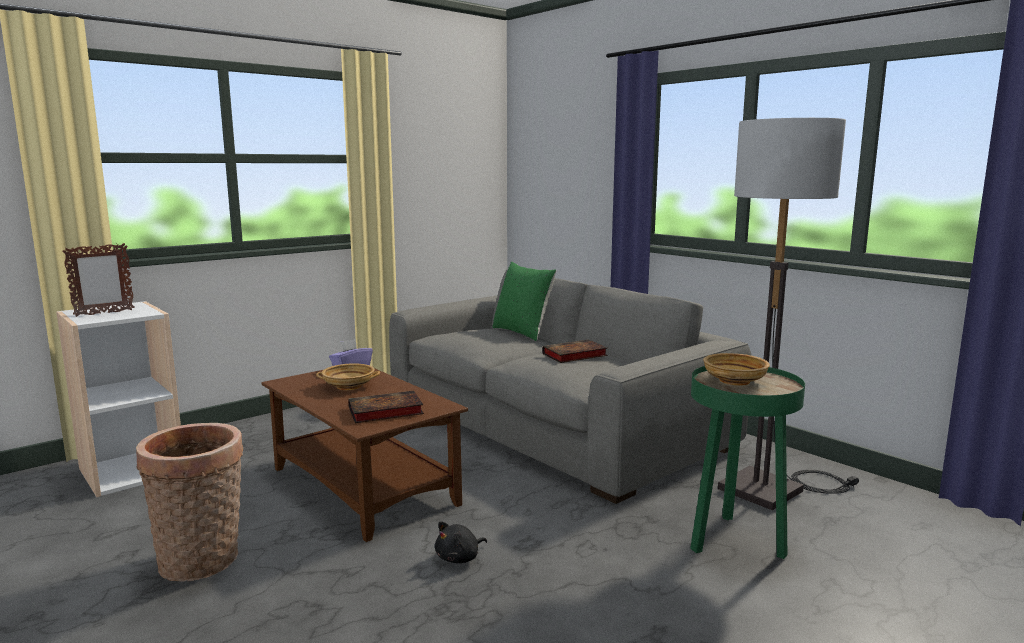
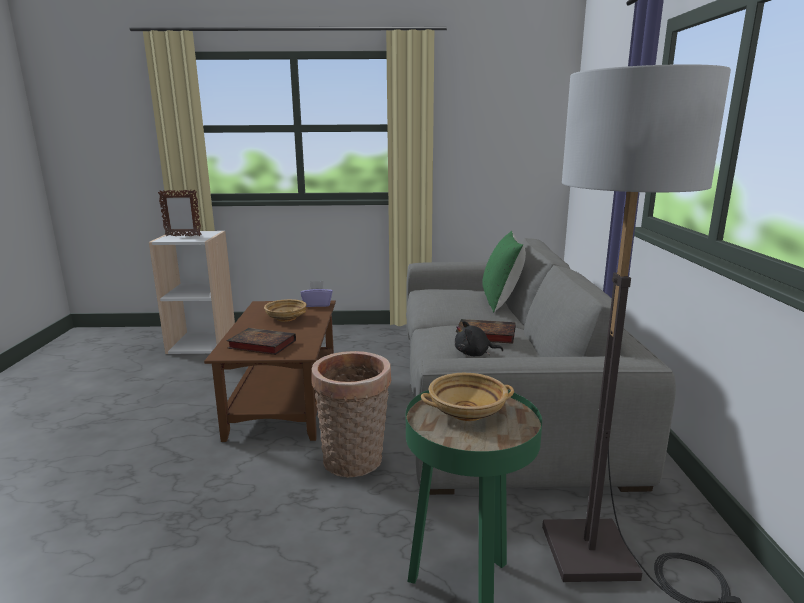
camera: 40 degrees right, 5 degrees up
(203, 562) = (137, 416): basket -> basket (354, 462)
(459, 558) = (246, 482): black plush toy -> black plush toy (474, 354)

